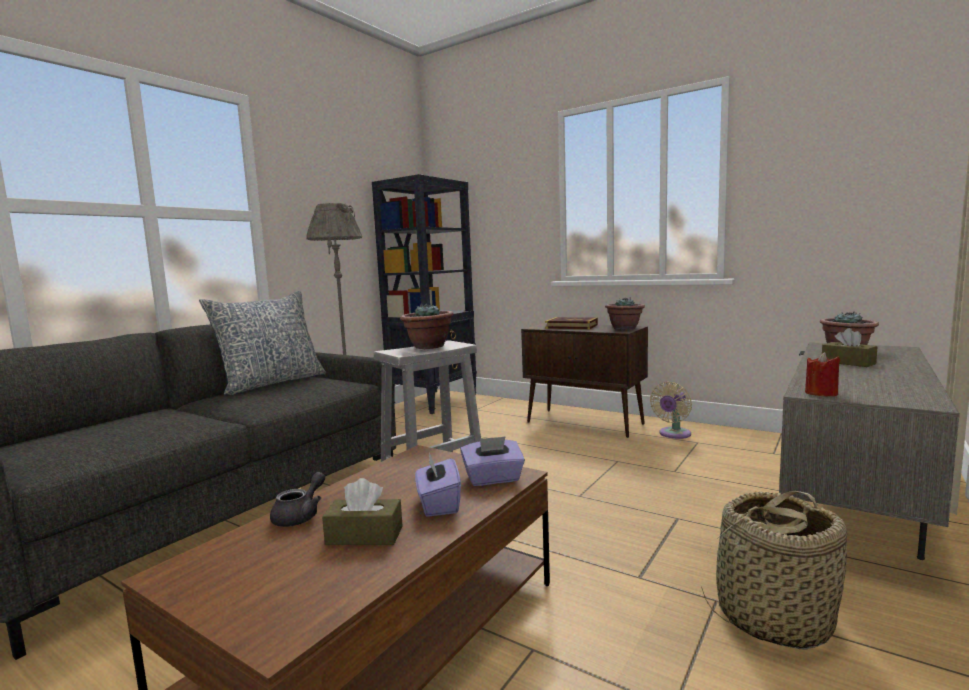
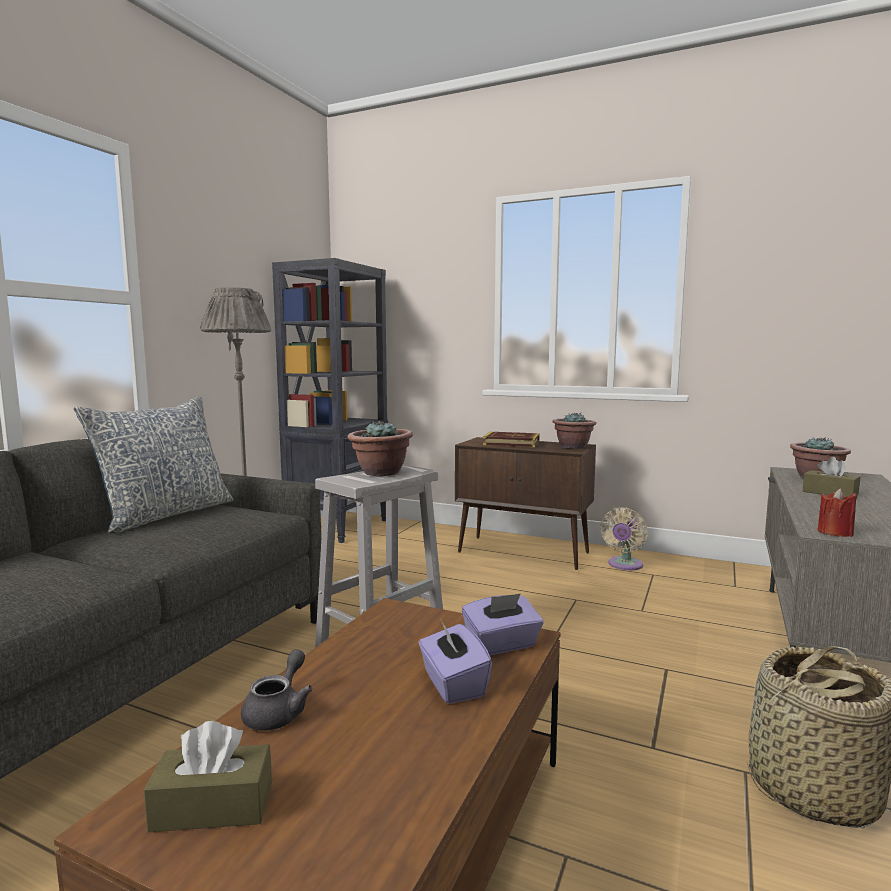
camera: 10 degrees left, 0 degrees up
(364, 535) = (380, 737): brown tissue box -> brown tissue box (212, 807)

